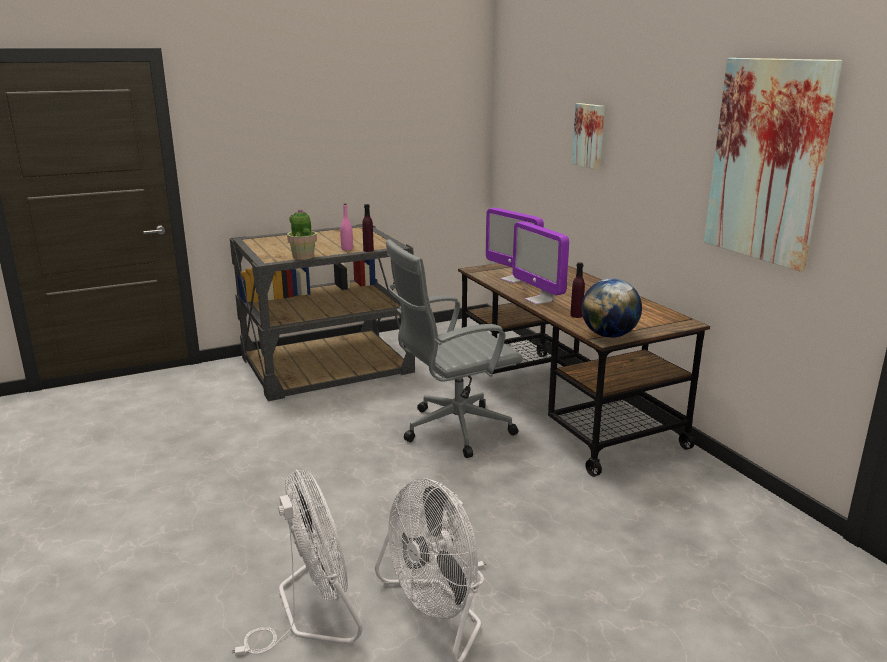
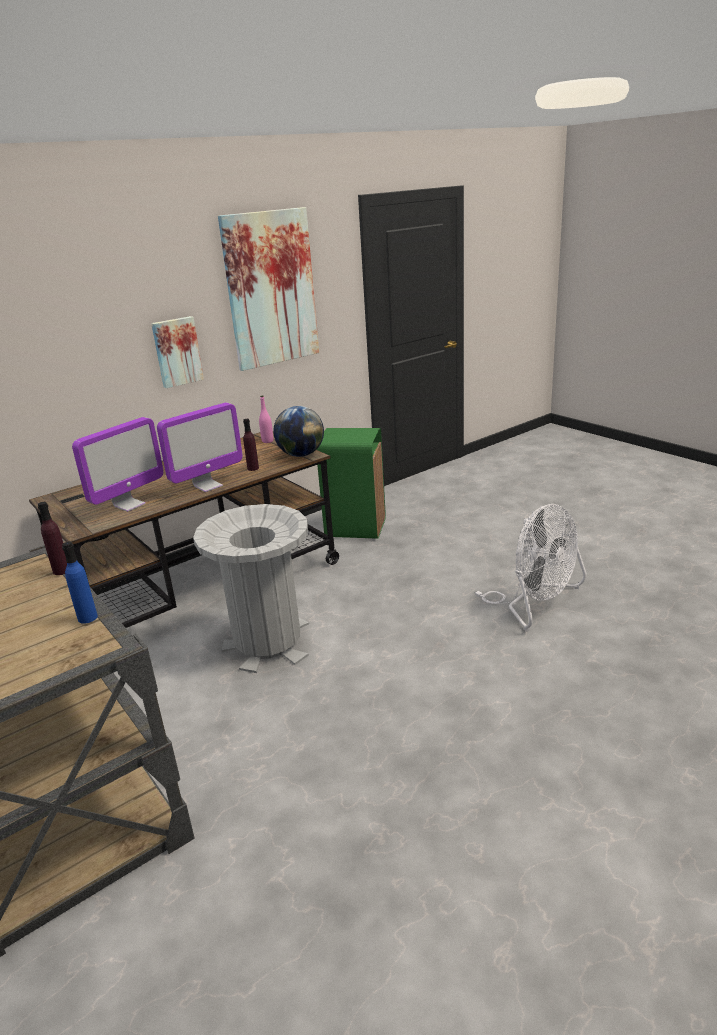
camera: 100 degrees left, 5 degrees up
(303, 256) = (87, 618): potted plant -> blue bottle
(307, 610) = (580, 659): white fan -> none
(347, 249) = (42, 592): pink bottle -> pink bottle (267, 441)
(452, 430) = (268, 643): grey office chair -> grey trash can
(590, 135) = (48, 330): picture -> picture (177, 351)
(691, 500) = (355, 527): none -> green trash can

